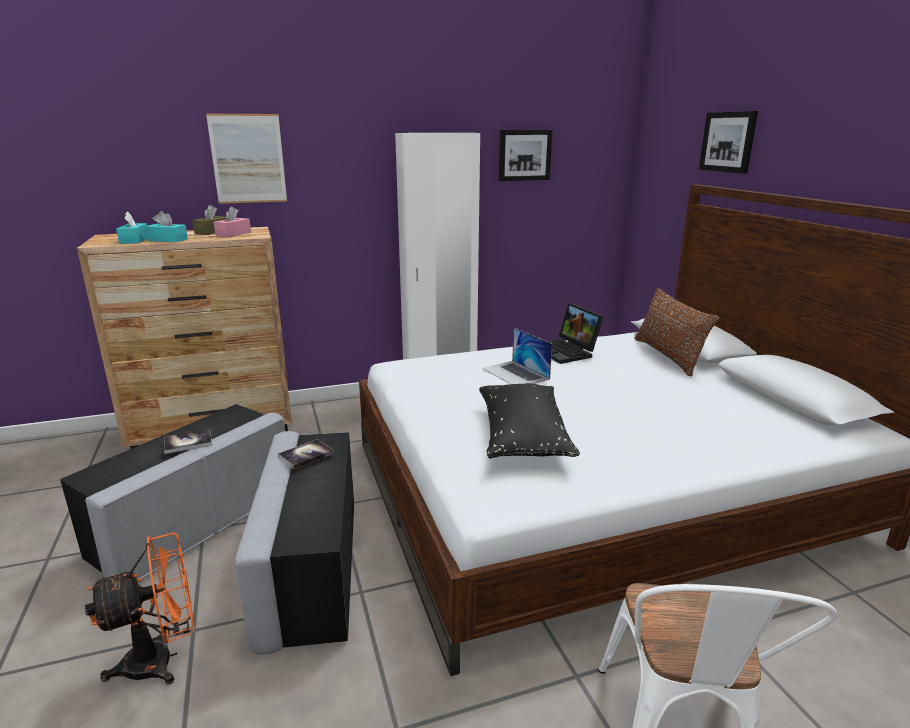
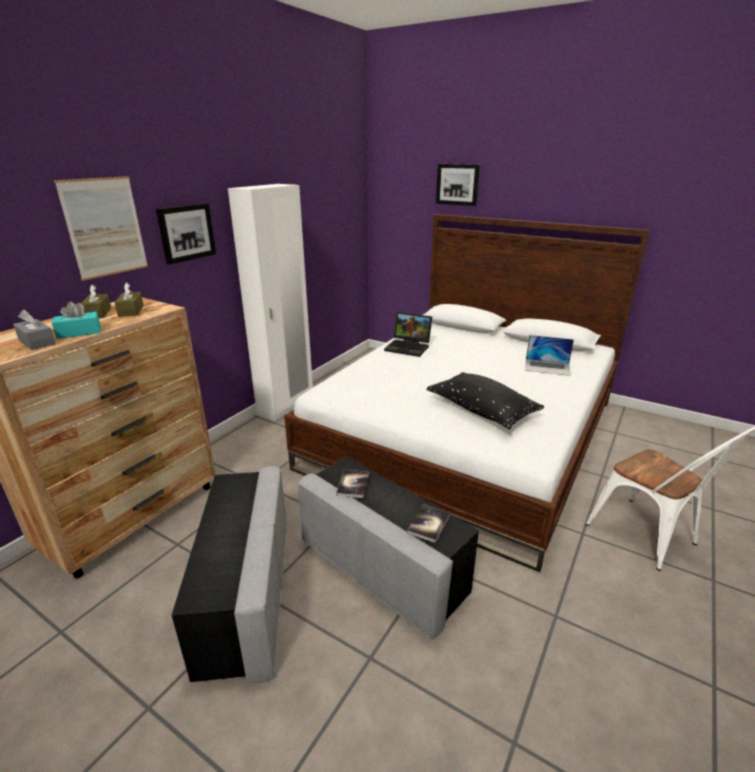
camera: 40 degrees left, 5 degrees up
(134, 240) = (37, 342): turquoise tissue box -> grey tissue box
(162, 659) = (380, 689): orange fan -> none
(188, 442) = (242, 522): book -> book (428, 524)
(233, 234) = (131, 311): pink tissue box -> brown tissue box
(515, 374) = (411, 372): laptop -> laptop (547, 367)
(524, 155) = (311, 199): picture -> picture (186, 232)
(667, 356) = (462, 334): brown pillow -> none

